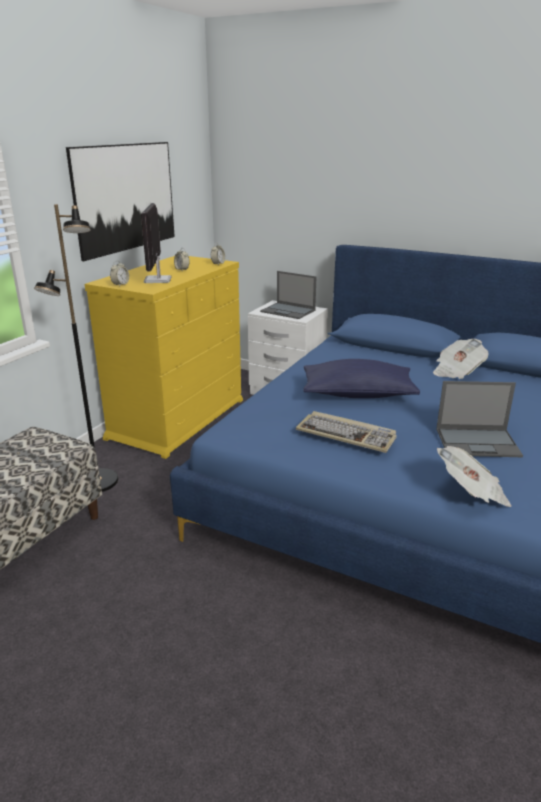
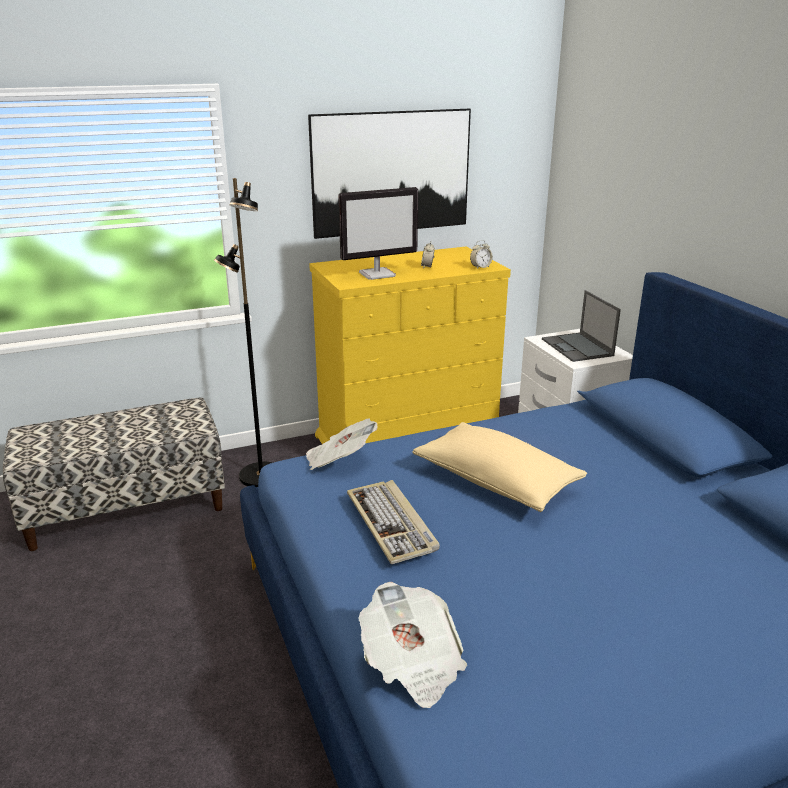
camera: 40 degrees right, 0 degrees up
(120, 285) = (334, 271): alarm clock -> none
(158, 280) = (378, 274): monitor -> monitor turned 150 degrees counterclockwise
(357, 394) = (496, 482): blue pillow -> beige pillow
(457, 371) = (690, 506): newspaper -> newspaper (339, 461)
(478, 442) = (536, 611): laptop -> none

